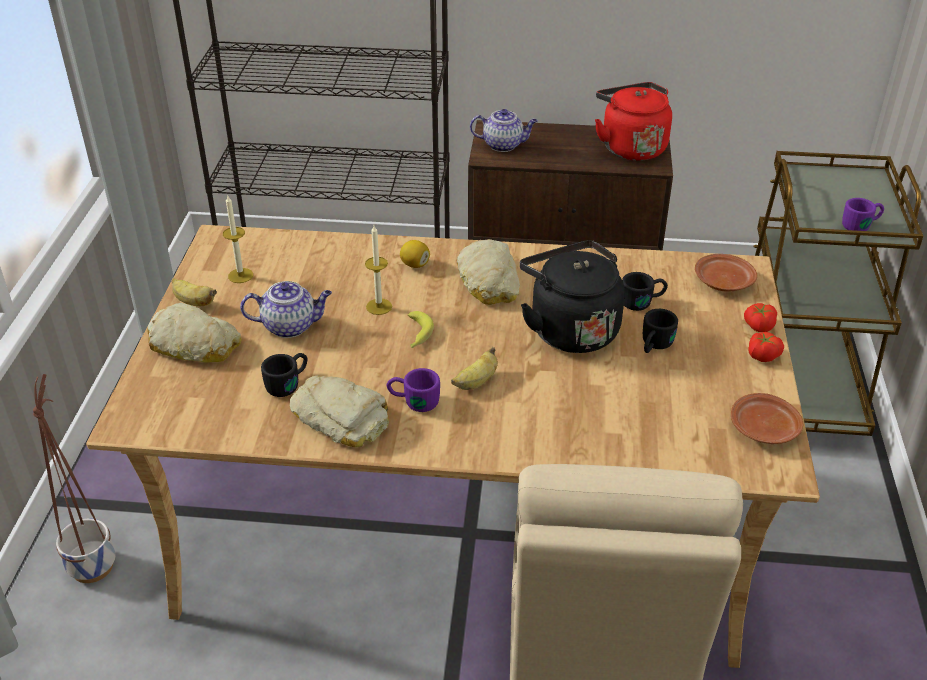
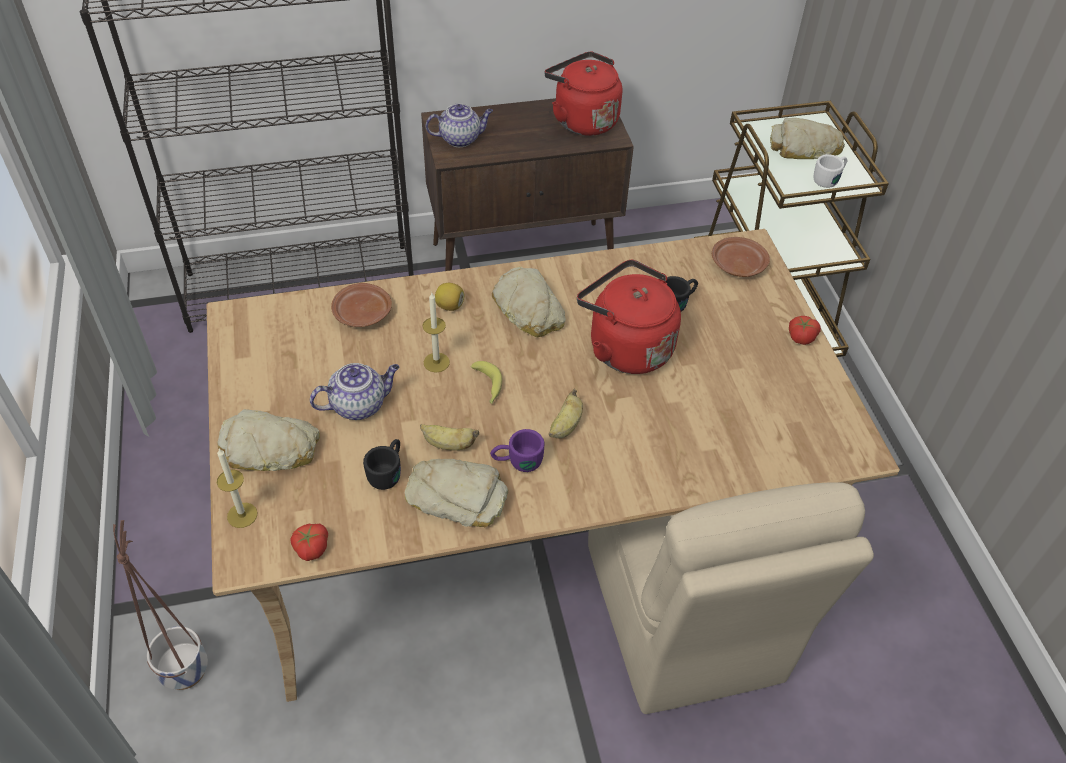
camera: 20 degrees left, 10 degrees up
(193, 302) = (245, 400): banana -> banana (448, 445)
(240, 275) = (279, 356): candle -> candle (242, 515)
(570, 329) = (625, 346): black kettle -> red kettle
(654, 346) = (706, 348): black mug -> none
(758, 326) = (785, 306): tomato -> tomato (310, 548)
(764, 429) = (831, 414): brown plate -> brown plate (362, 314)
(845, 195) = (804, 148): none -> bread
(861, 225) = (829, 178): purple mug -> white mug

